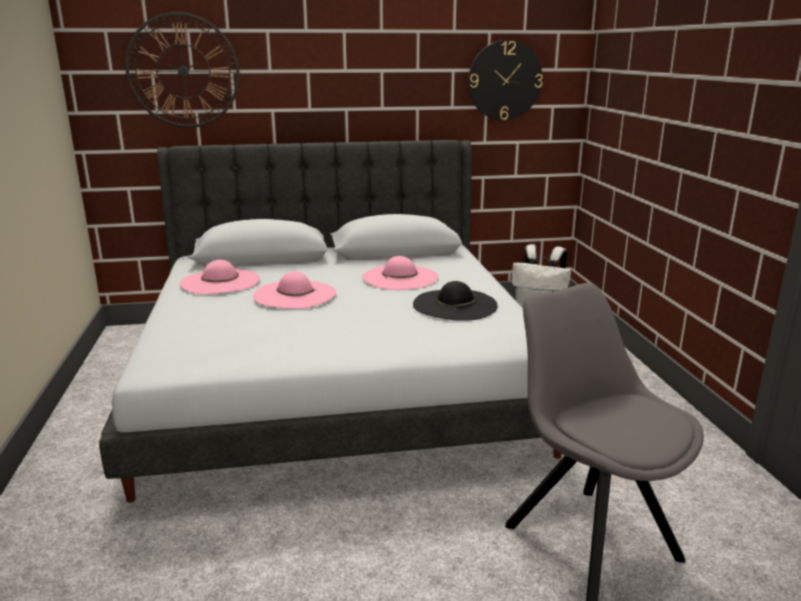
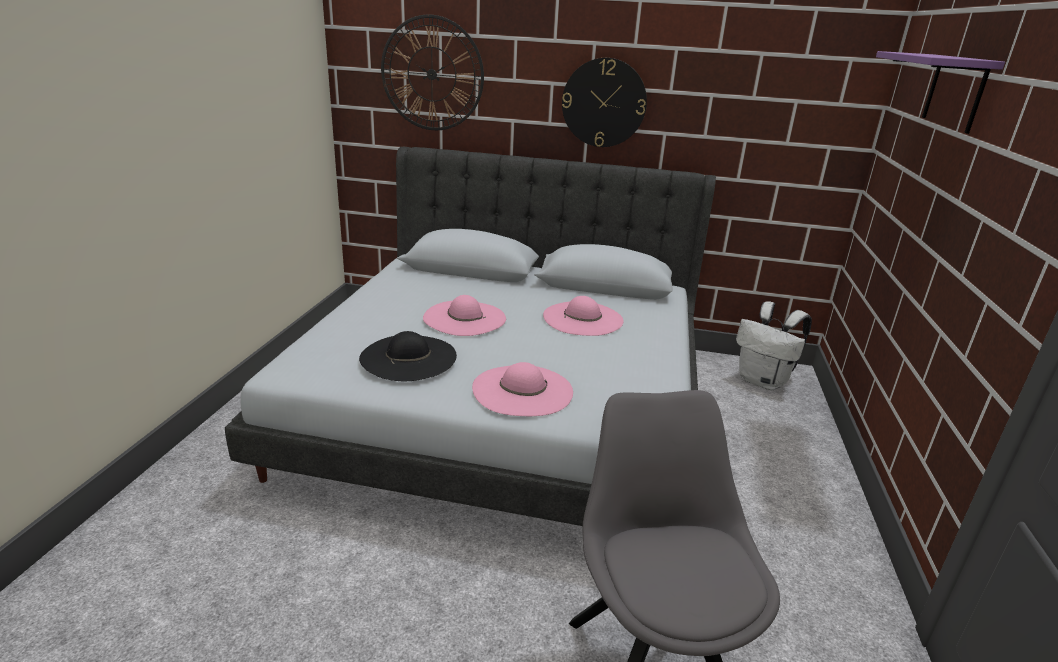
camera: 20 degrees right, 5 degrees up
(220, 282) = (412, 289): pink hat -> pink hat (522, 390)
(455, 305) = (613, 364): black hat -> black hat (408, 357)
(504, 80) = (772, 112): wall clock -> wall clock (604, 103)
(662, 44) = (955, 91): none -> purple shelf

